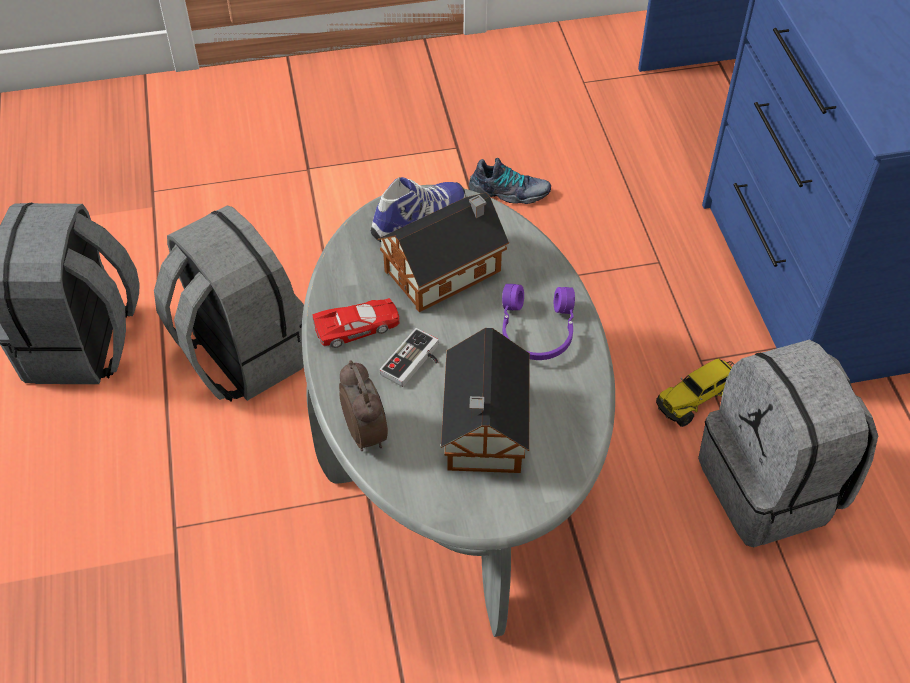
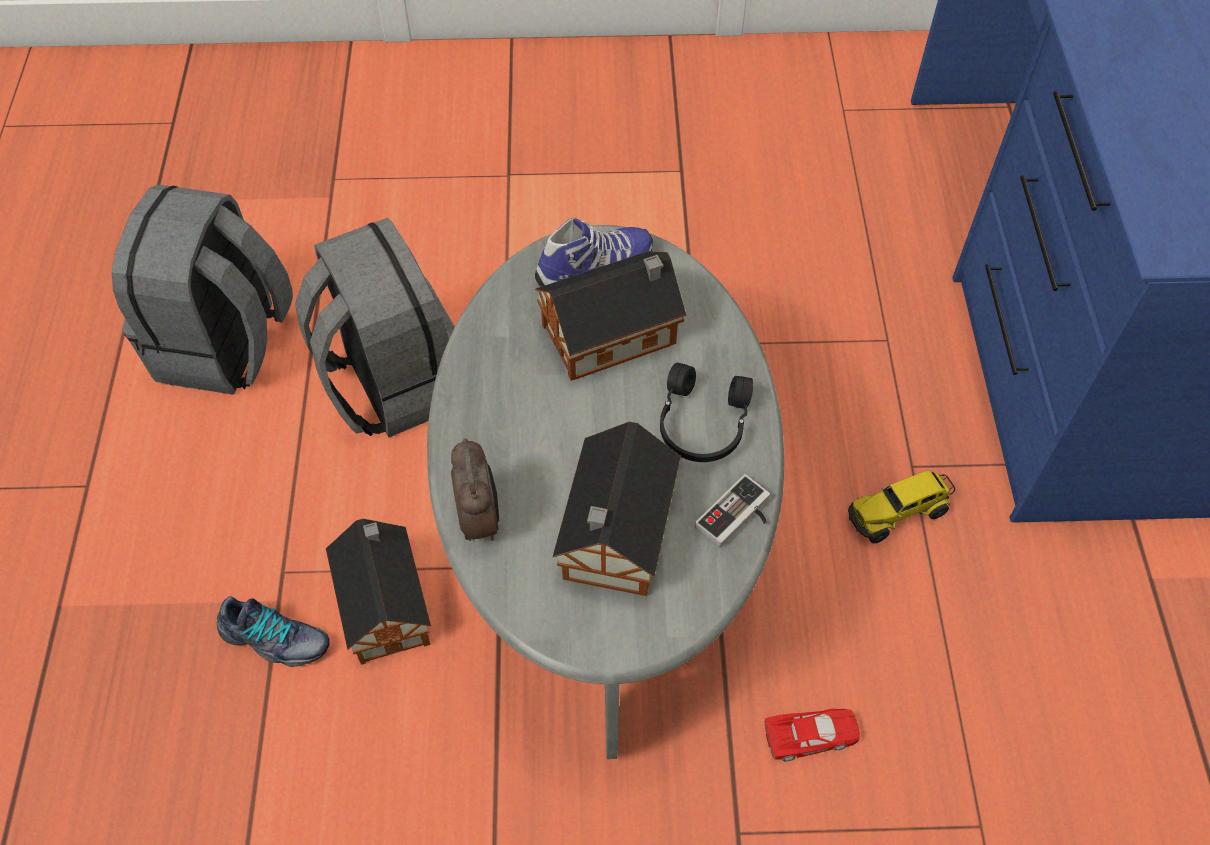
camera: 10 degrees right, 5 degrees up
(272, 539) = (385, 602): none -> toy house
(357, 326) = (497, 388): red toy car -> red toy car (811, 736)
(415, 363) = (553, 442): game controller -> game controller (738, 518)
(509, 193) = (730, 233): shoe -> shoe (274, 640)
(536, 331) = (701, 423): purple headphones -> black headphones
(772, 487) = (965, 633): grey backpack -> none

